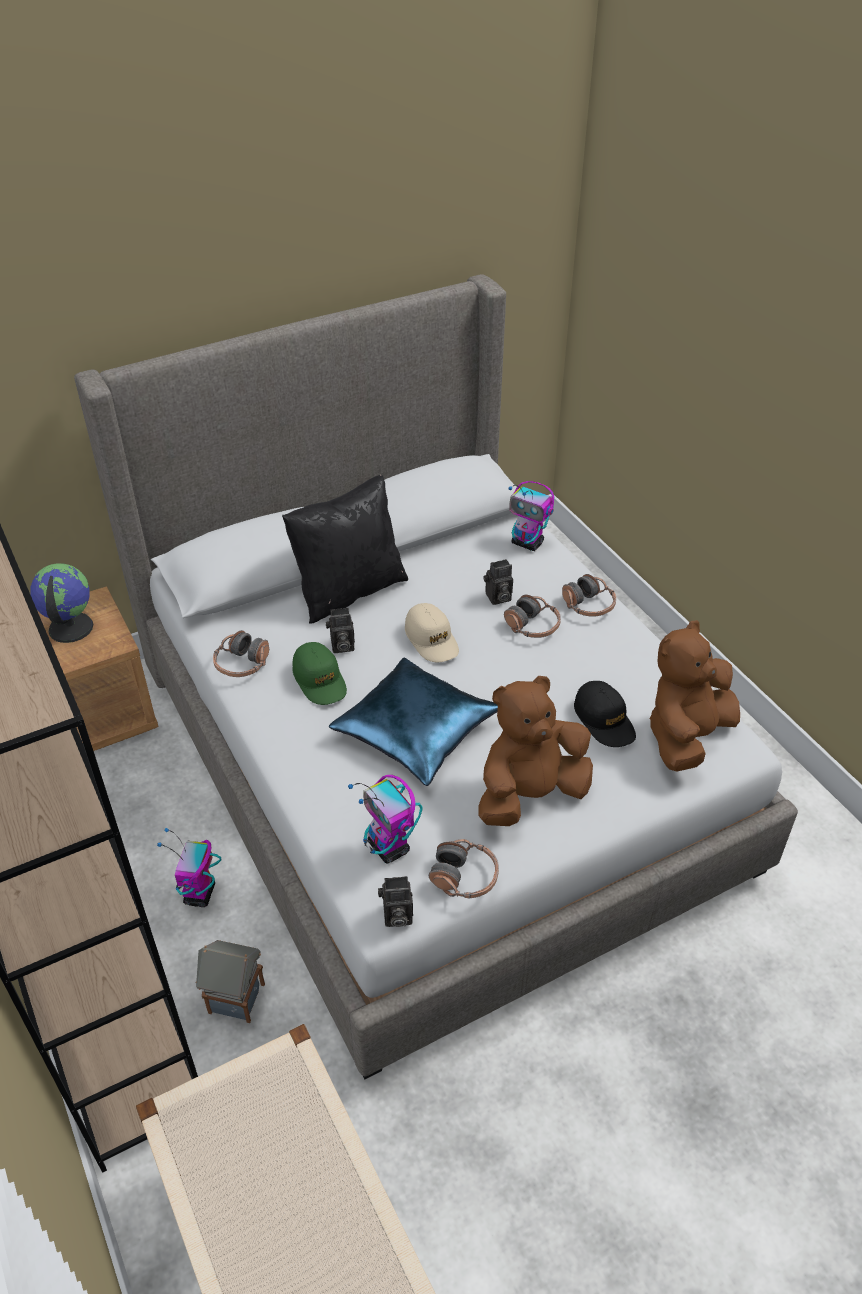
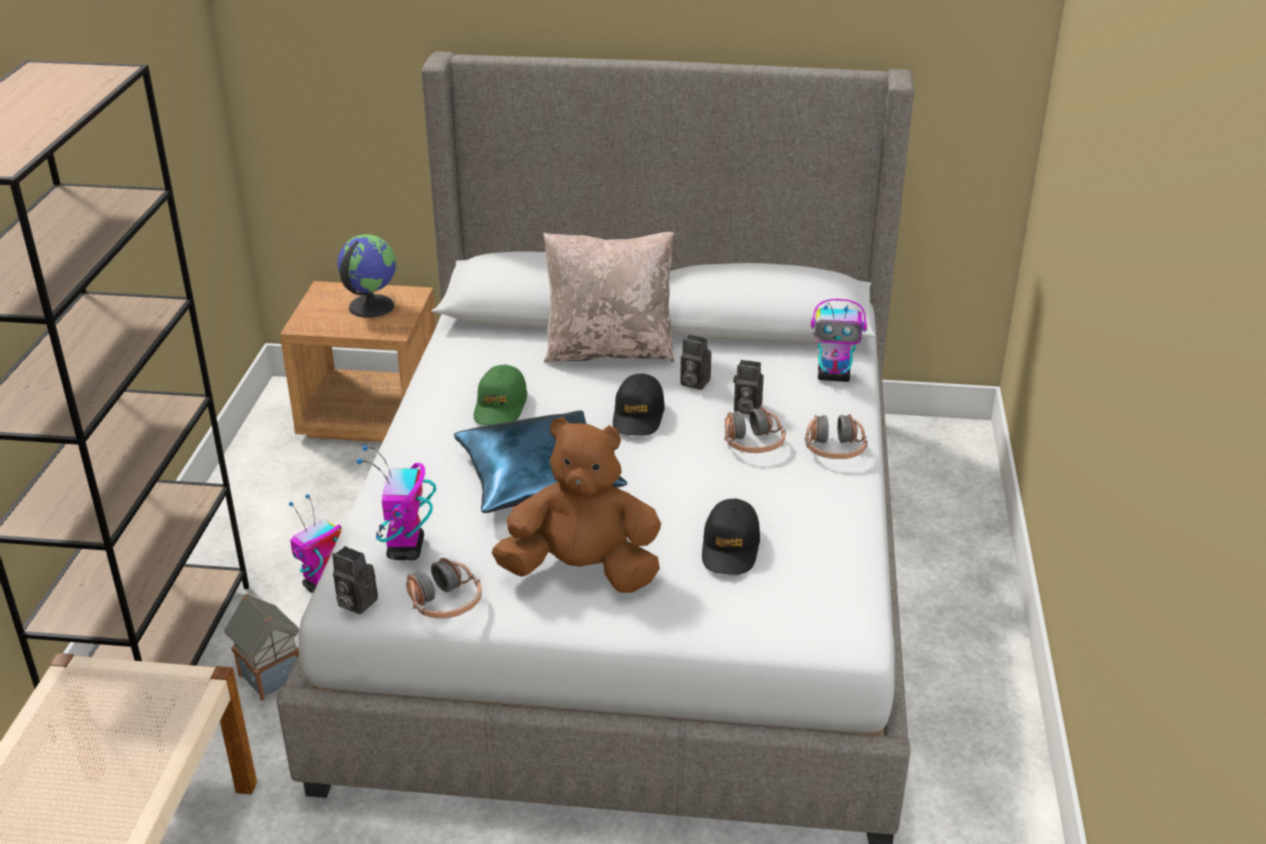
camera: 35 degrees right, 10 degrees down
(242, 664) = (451, 369): headphones -> none
(341, 646) = (550, 389): camera -> camera (693, 382)
(349, 590) = (609, 350): black pillow -> beige pillow
(432, 639) = (638, 415): beige cap -> black cap
(528, 543) = (834, 376): toy robot -> toy robot turned 60 degrees counterclockwise
(686, 736) = (802, 597): brown plush toy -> none

